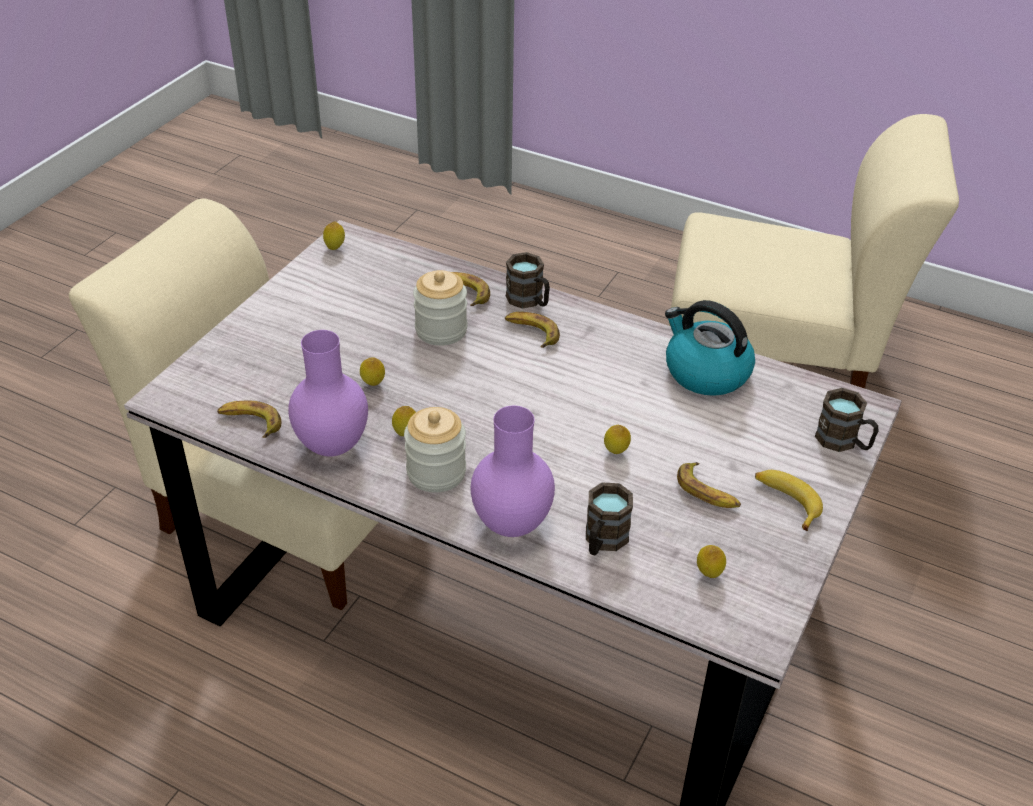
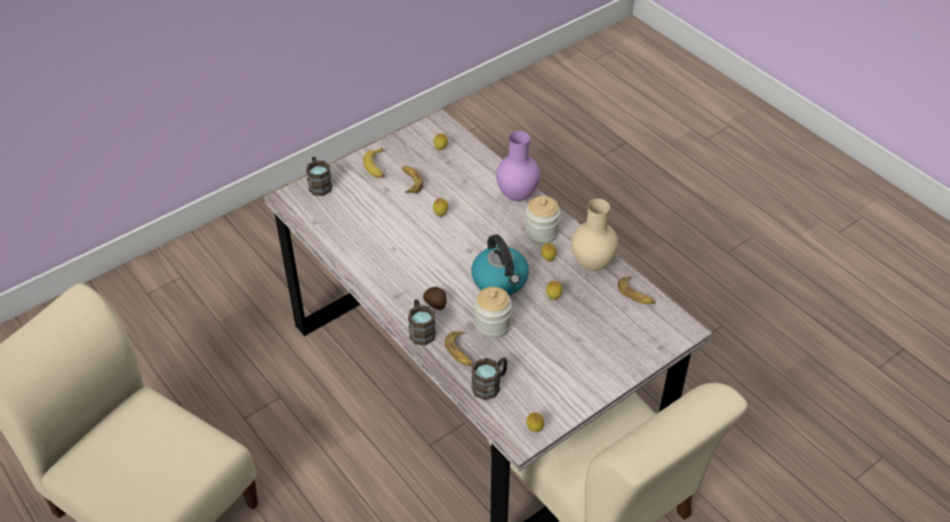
camera: 155 degrees left, 5 degrees up
(332, 448) = (592, 263): purple vase -> beige vase
(531, 333) = (436, 304): banana -> potato
(603, 541) = (478, 176): brown mug -> brown mug (490, 385)
(705, 372) = (353, 244): kettle -> kettle (500, 280)

